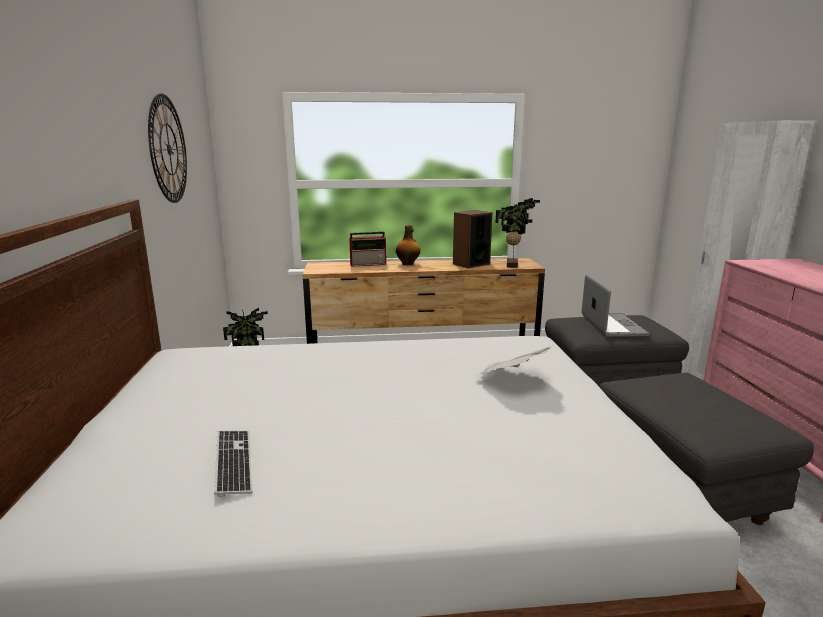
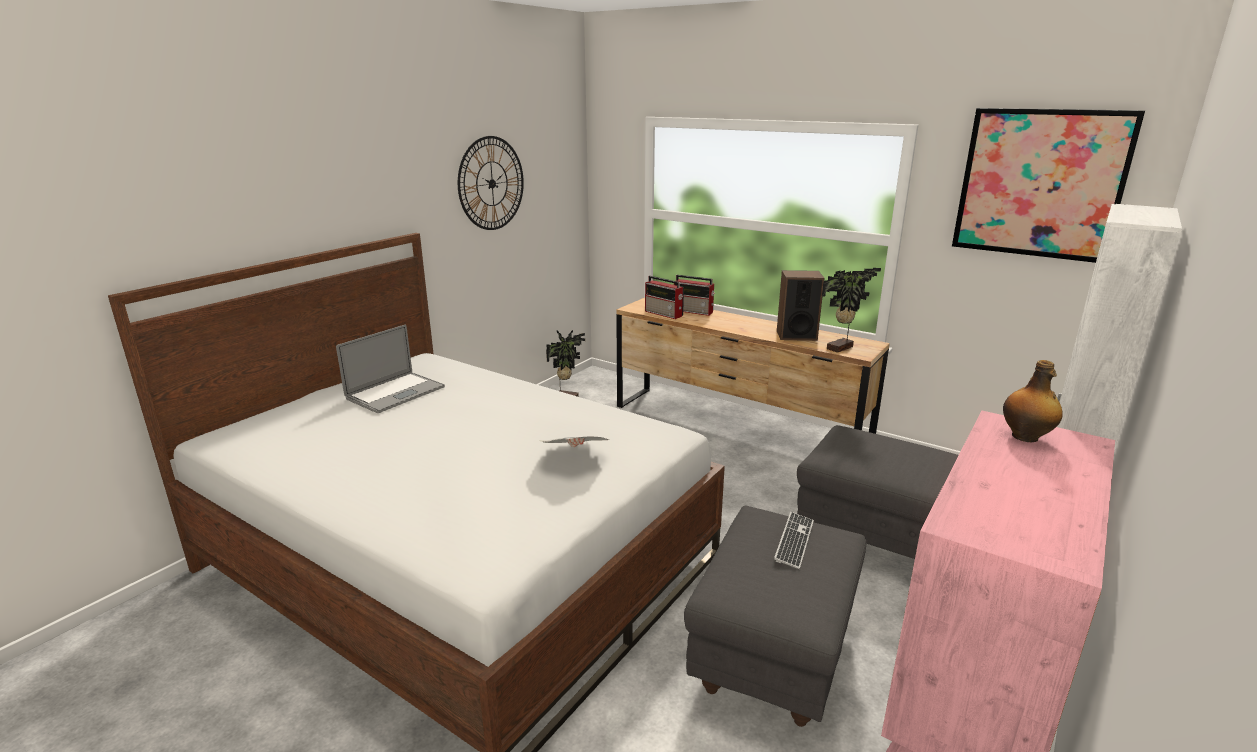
camera: 40 degrees right, 5 degrees up
(233, 463) = (329, 440): keyboard -> keyboard (794, 541)
(350, 269) = (664, 314): none -> radio
(408, 264) = (731, 319): bottle -> bottle (1026, 437)
(604, 132) = (1040, 184): none -> picture
(613, 325) = (887, 456): laptop -> laptop (395, 393)

